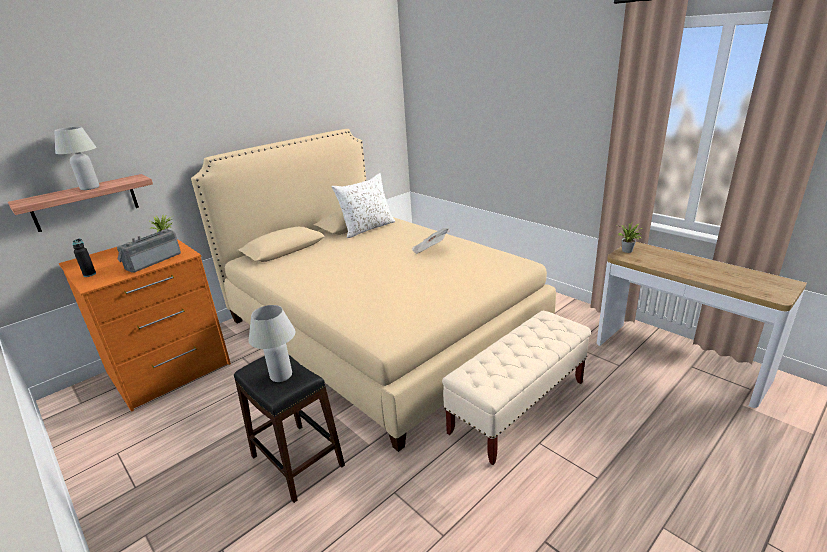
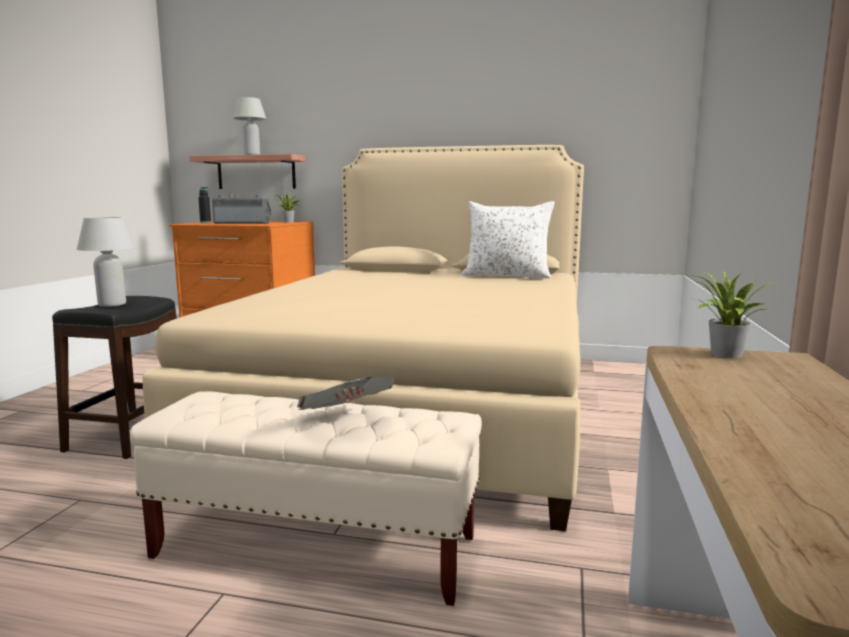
camera: 55 degrees right, 15 degrees down
(429, 250) = (489, 297): newspaper -> newspaper (345, 420)

